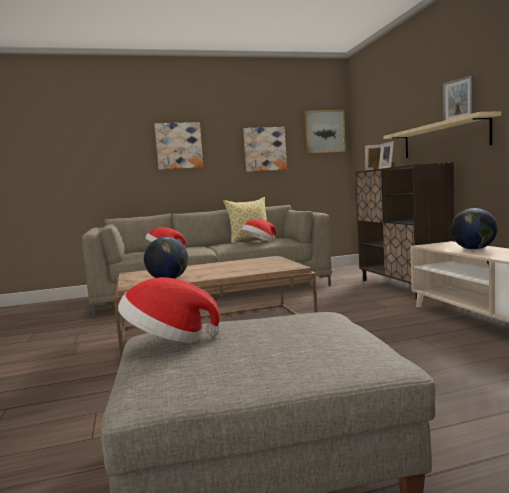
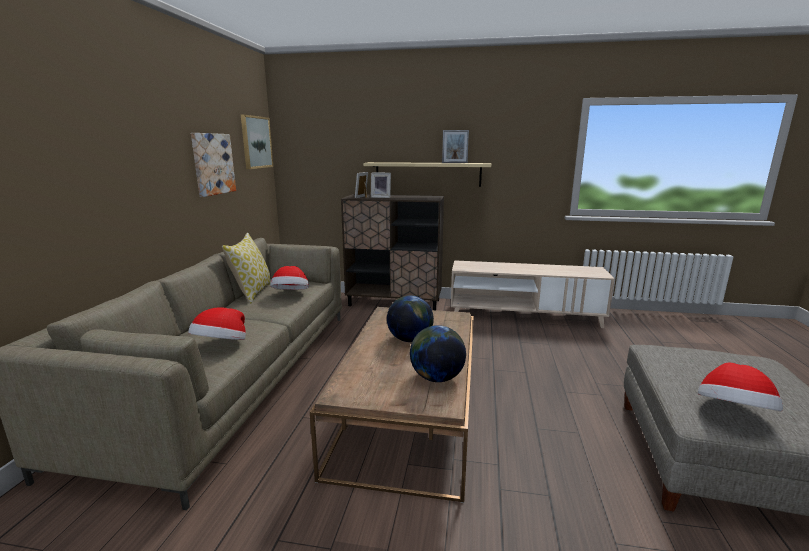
camera: 65 degrees left, 10 degrees up
(179, 146) = (116, 158): picture -> none
(474, 249) = (501, 267): globe -> globe (410, 339)

